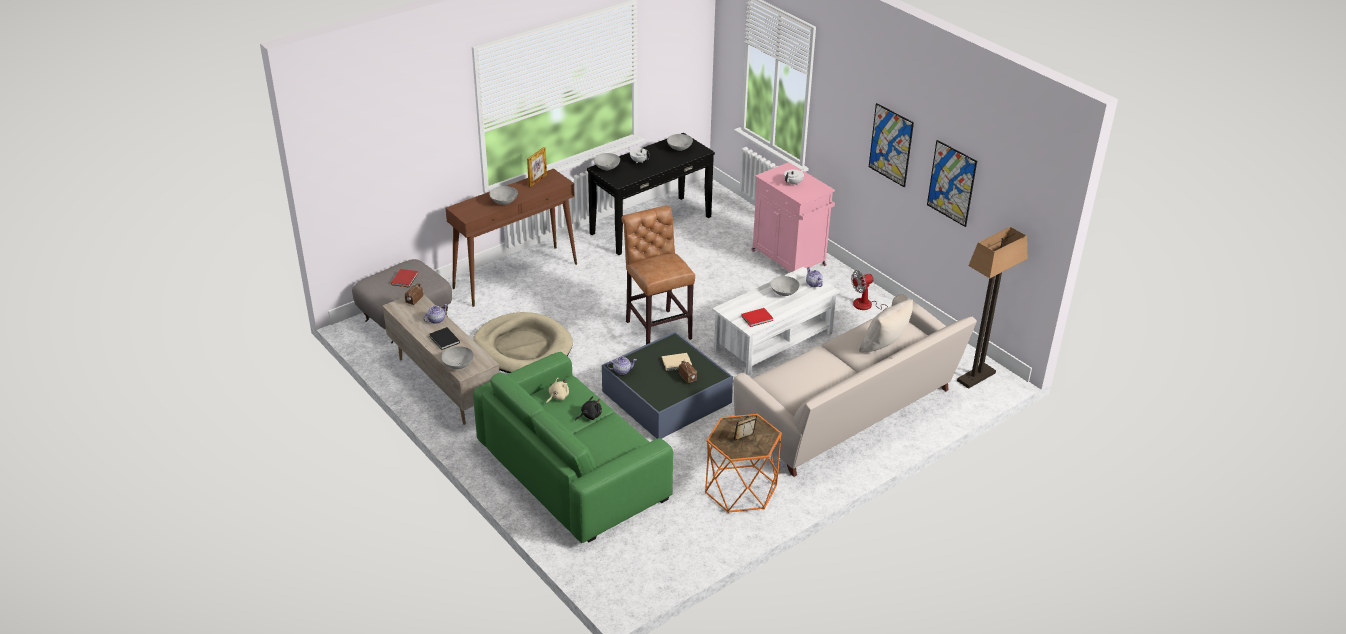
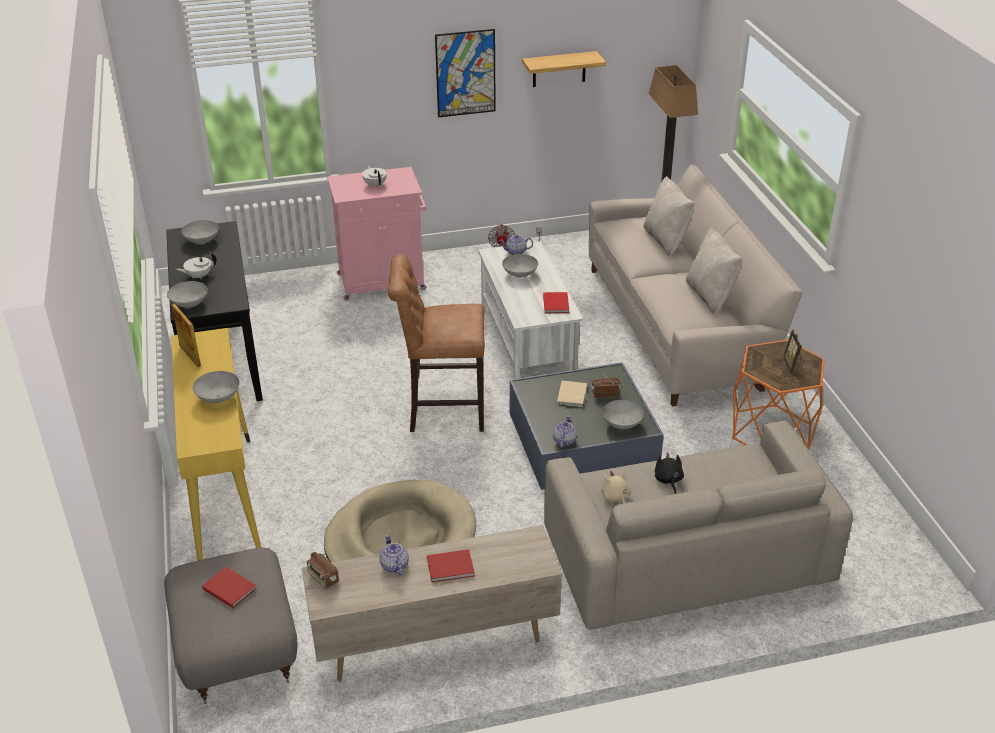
camera: 65 degrees left, 0 degrees up
(444, 340) = (452, 568): black book -> red book
(458, 365) = (522, 566): grey bowl -> grey bowl (621, 424)
(516, 275) = (226, 503): brown console table -> yellow console table
(572, 471) = (686, 558): green sofa -> beige sofa
(817, 384) = (710, 295): none -> beige pillow
(951, 183) = (559, 69): picture -> shelf

